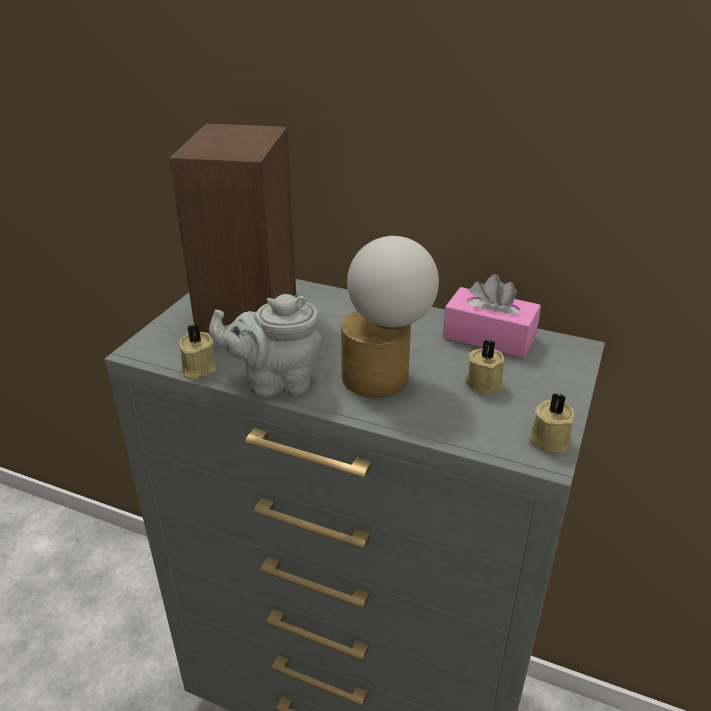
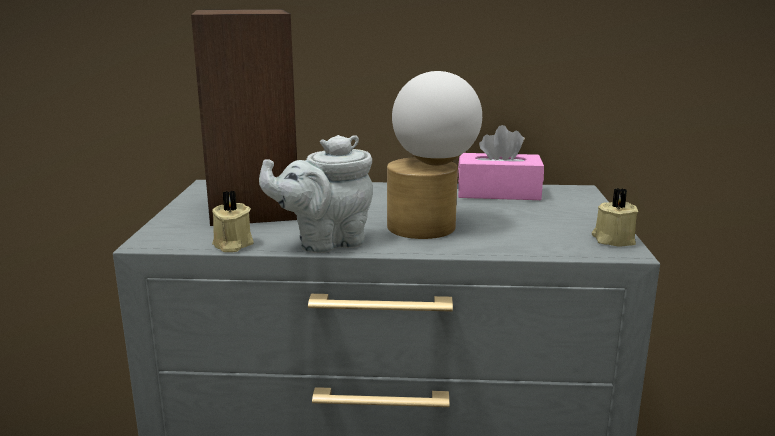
camera: 20 degrees left, 15 degrees down
(484, 383) = (523, 217): beige candle -> none

